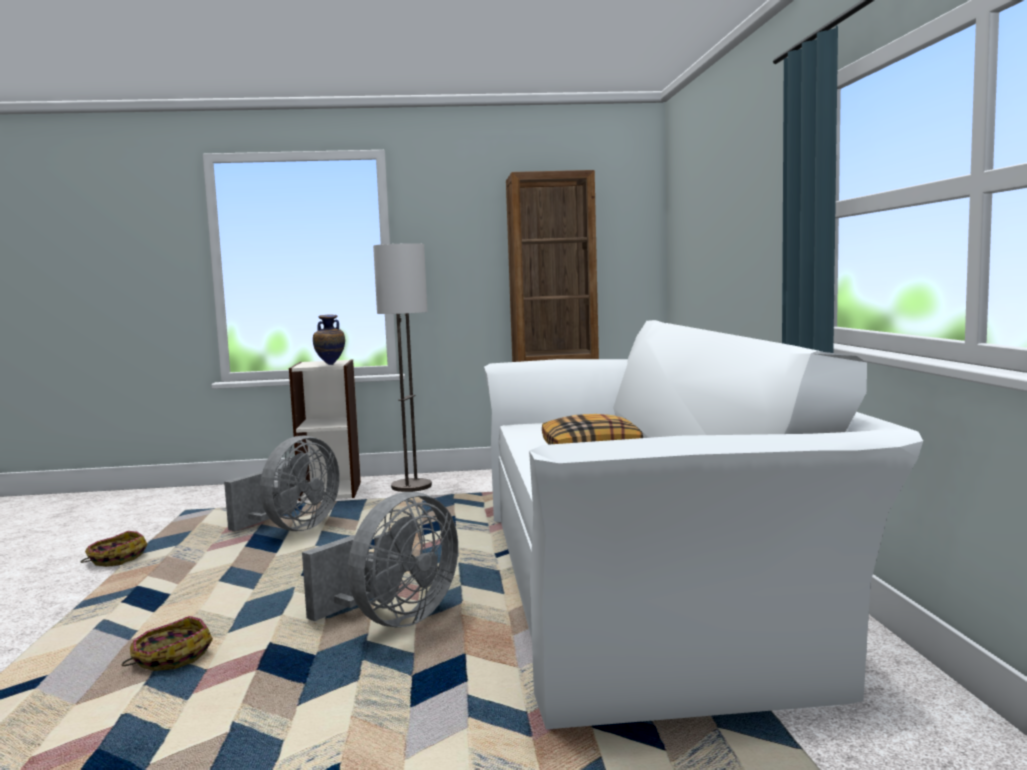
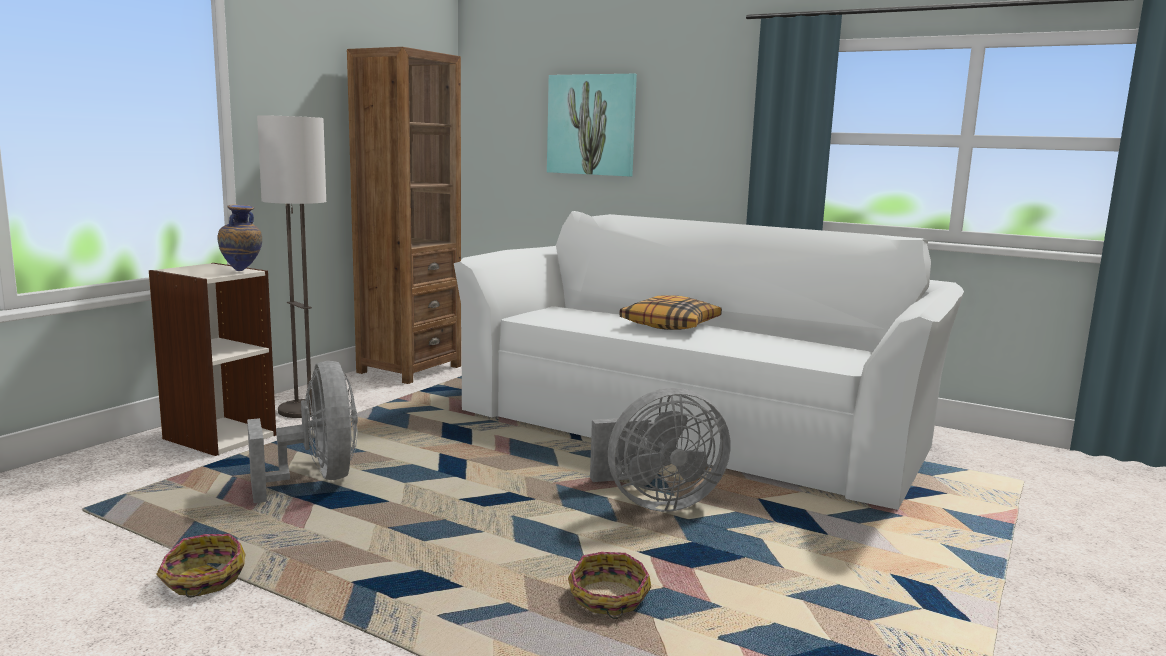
camera: 55 degrees left, 5 degrees up
(393, 620) = (656, 502): grey fan -> grey fan turned 90 degrees clockwise
(718, 222) = (591, 125): none -> picture

